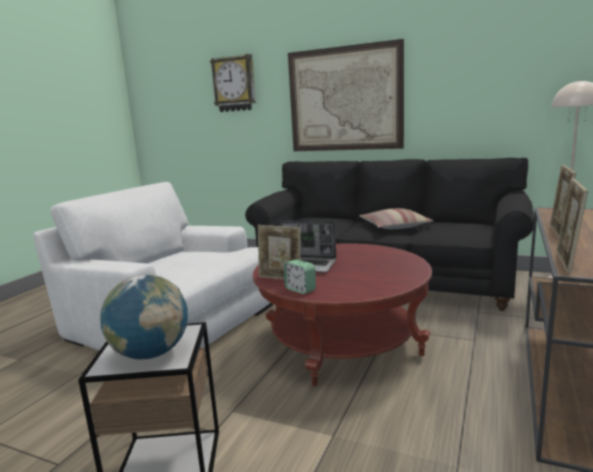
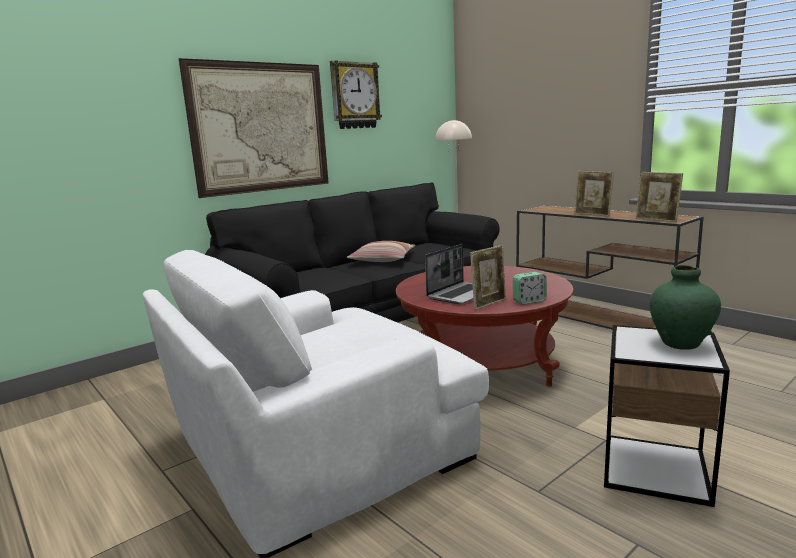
camera: 65 degrees left, 0 degrees up
(151, 354) = (681, 343): globe -> green vase
(234, 84) = (80, 94): wall clock -> wall clock (354, 95)

